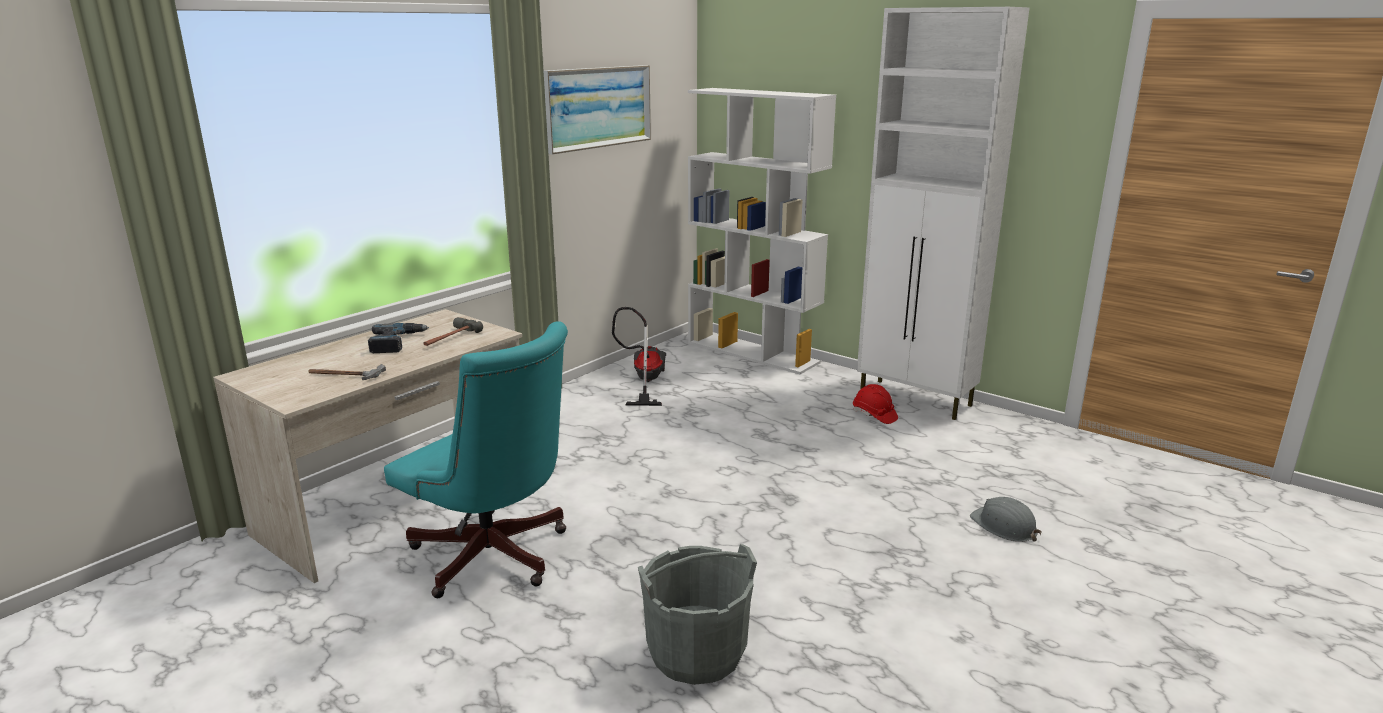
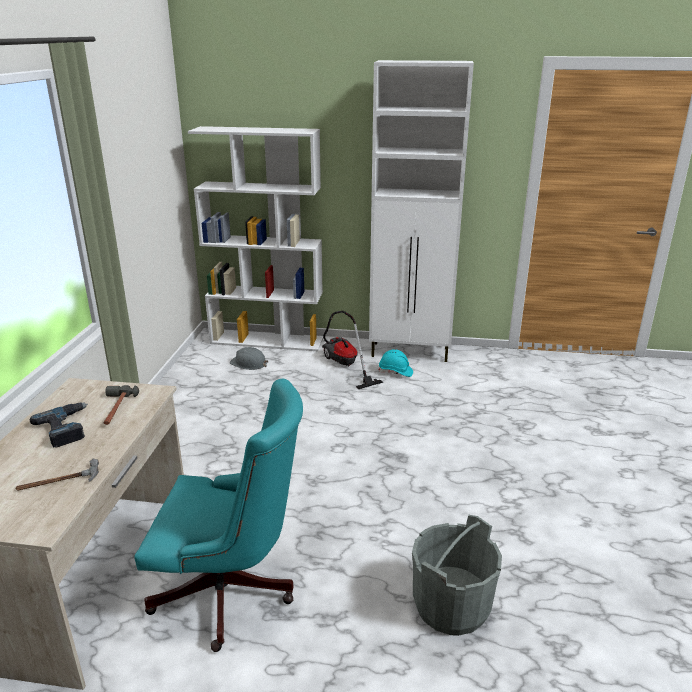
camera: 30 degrees left, 5 degrees up
(598, 107) = (128, 156): picture -> none
(644, 381) = (205, 387): vacuum cleaner -> vacuum cleaner (344, 366)
(874, 415) = (395, 372): red hard hat -> turquoise hard hat
(1004, 526) = (540, 433): grey hard hat -> grey hard hat (249, 363)

